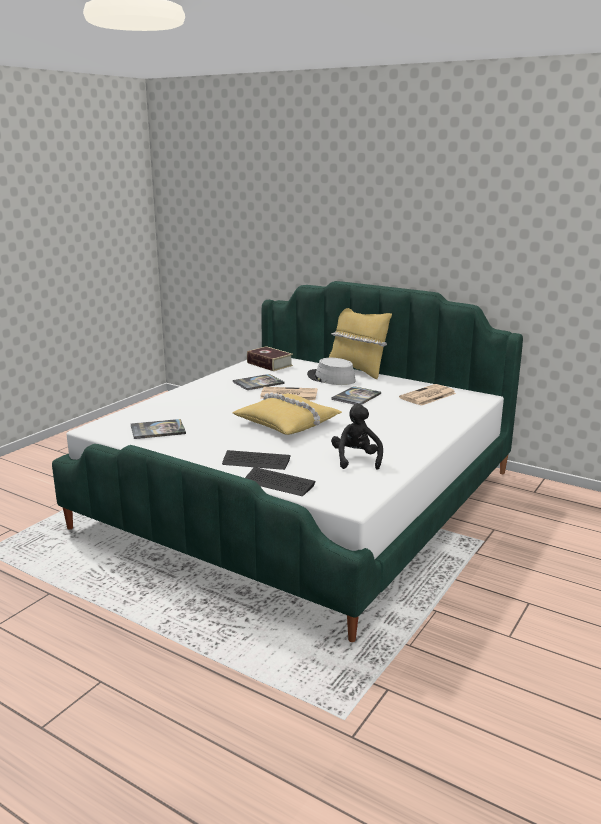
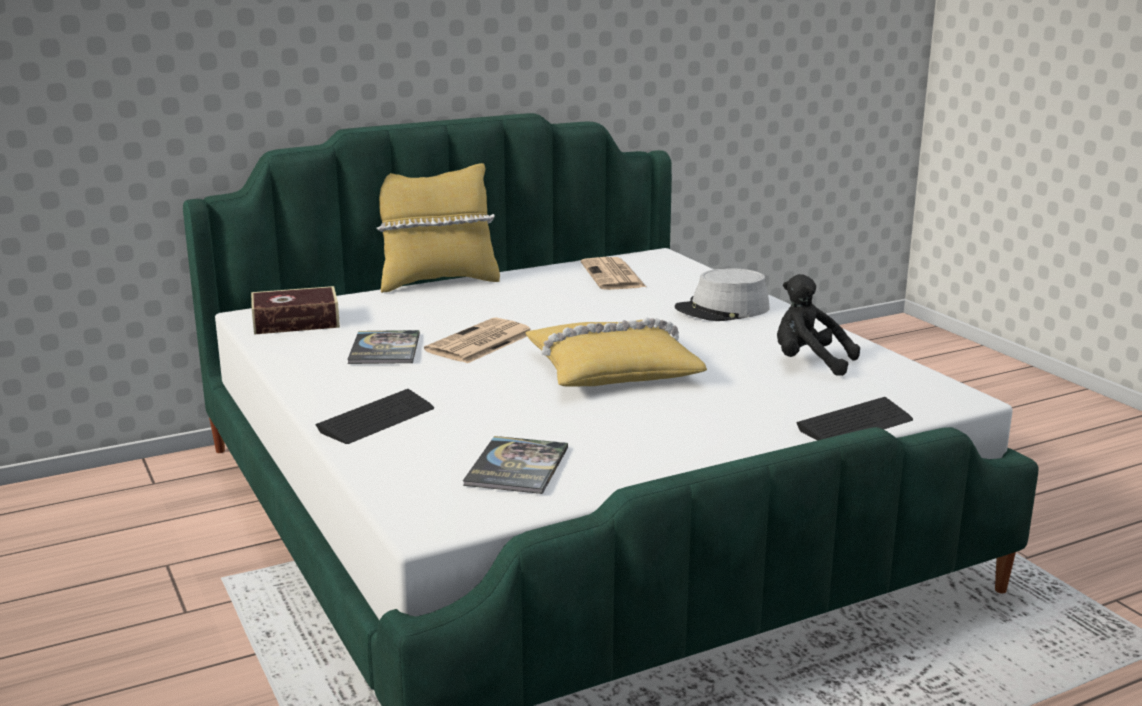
camera: 60 degrees left, 0 degrees up
(256, 461) = (756, 421): keyboard -> keyboard (376, 419)
(331, 378) = (447, 303): grey hat -> grey hat (722, 310)
(356, 397) = (558, 308): book -> none

